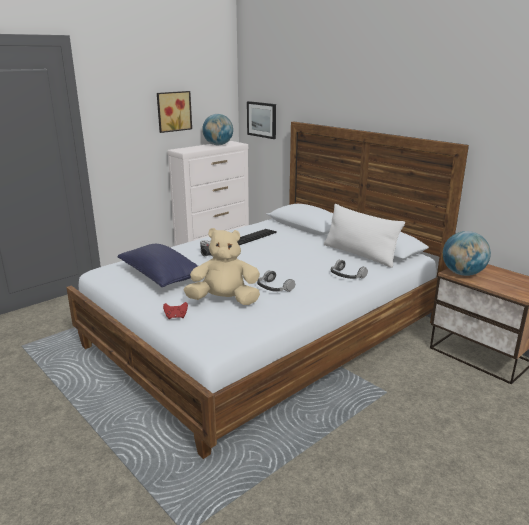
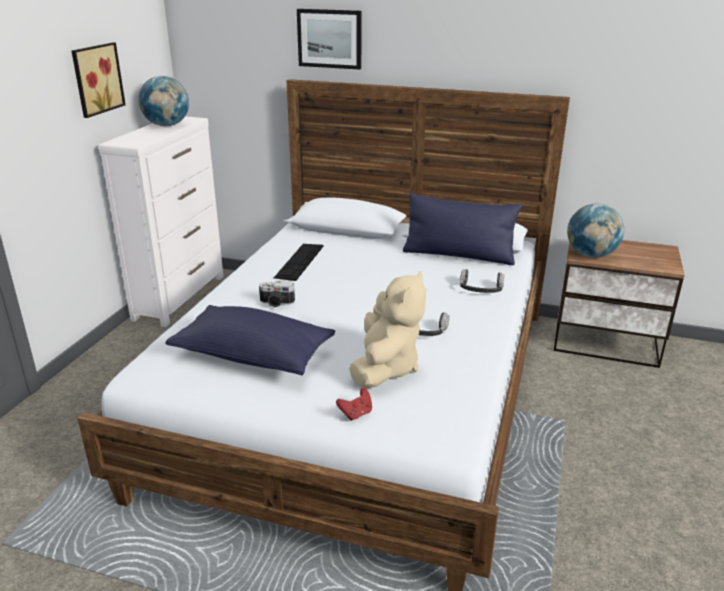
camera: 30 degrees left, 5 degrees up
(224, 300) = (385, 368): beige plush toy -> beige plush toy turned 135 degrees clockwise
(262, 119) = (223, 79): picture -> picture (330, 38)
(359, 254) = (458, 255): white pillow -> blue pillow

